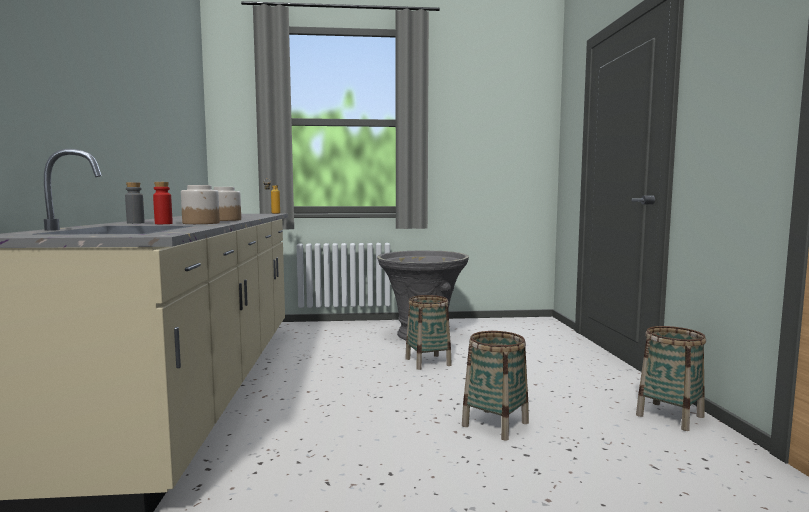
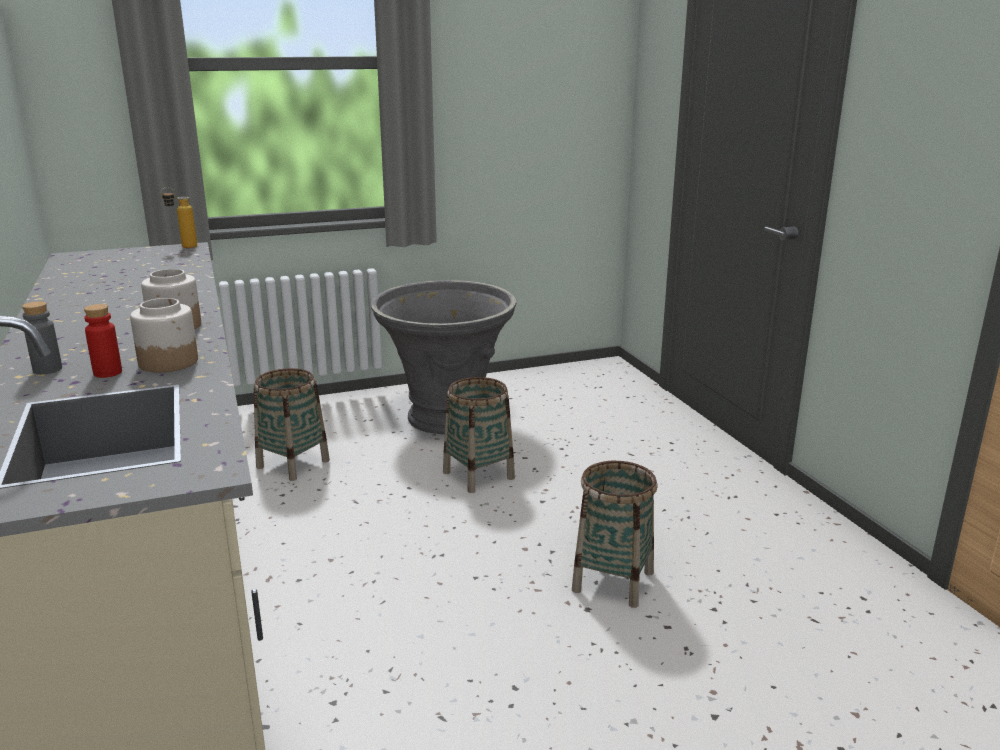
camera: 15 degrees left, 15 degrees up
(669, 416) = (813, 534): basket -> basket (293, 464)

